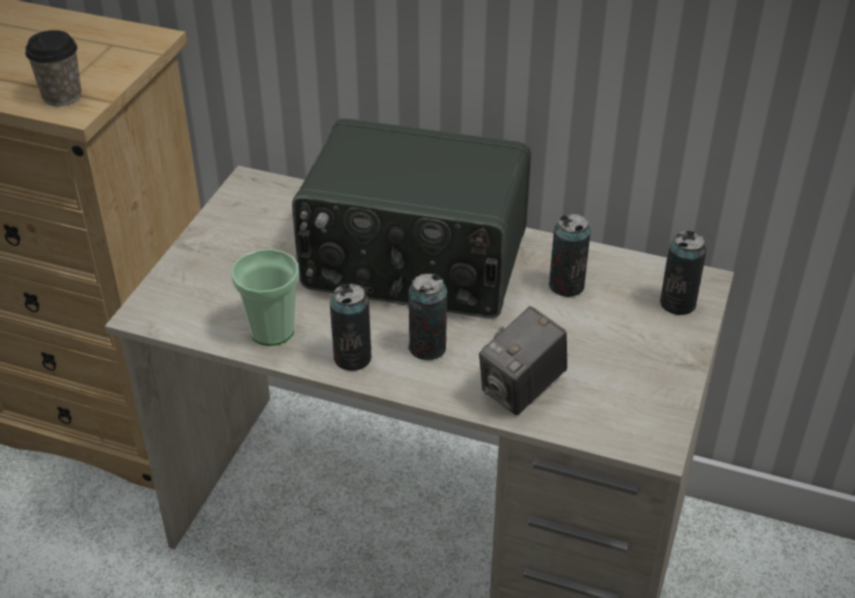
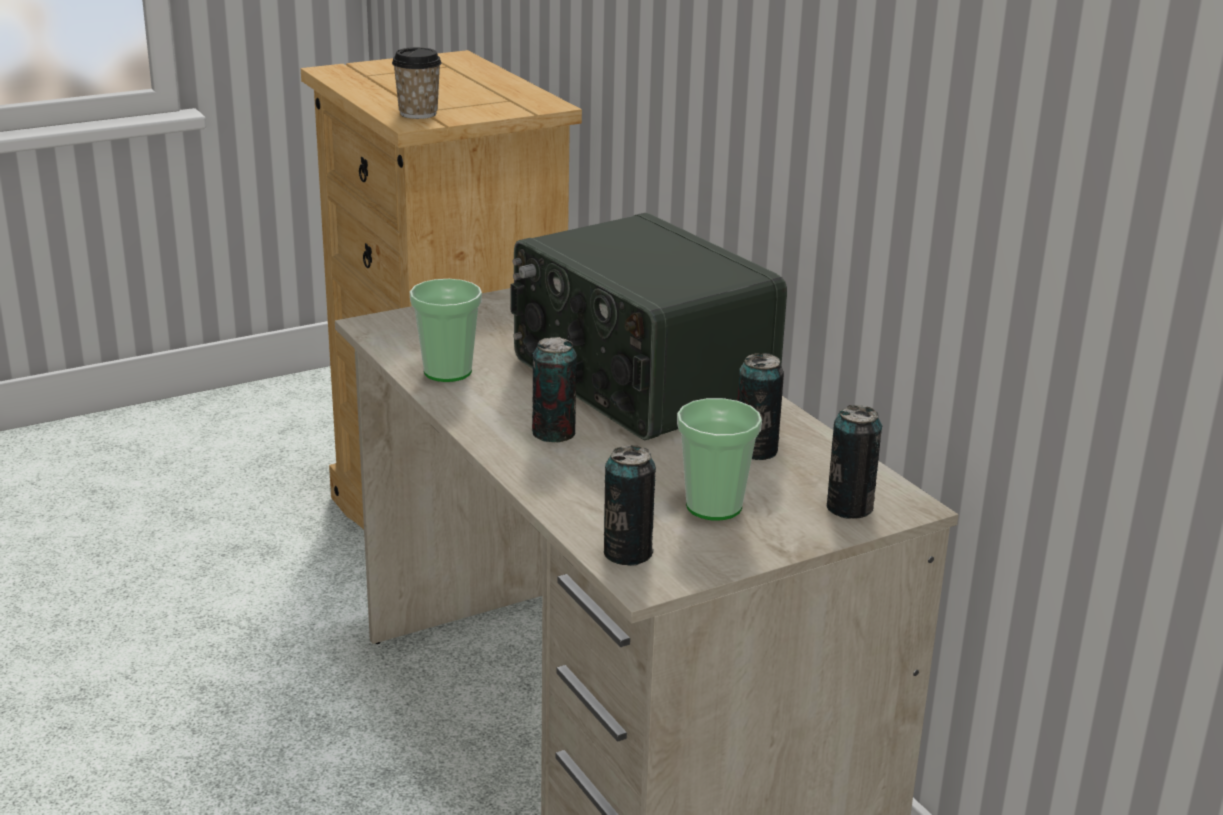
camera: 40 degrees right, 15 degrees down
(352, 358) = (481, 412): can -> can (627, 553)
(522, 390) = (586, 493): camera -> none
(608, 352) = (714, 506): none -> cup

